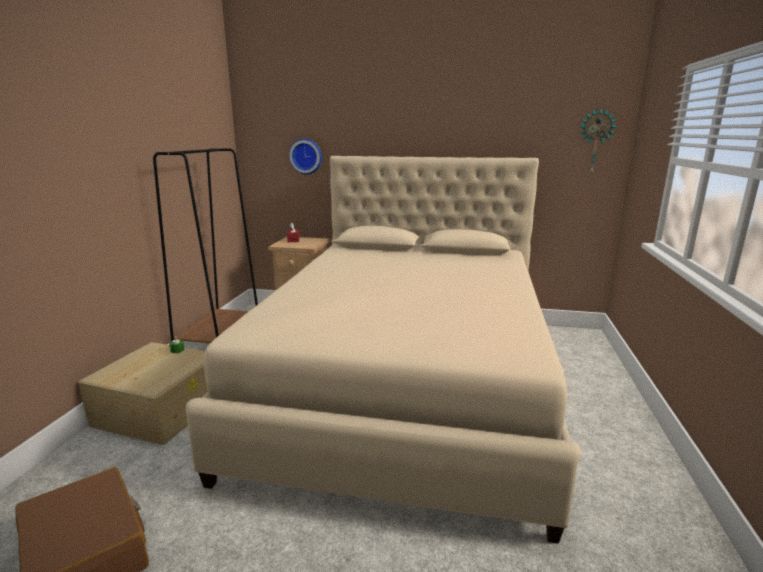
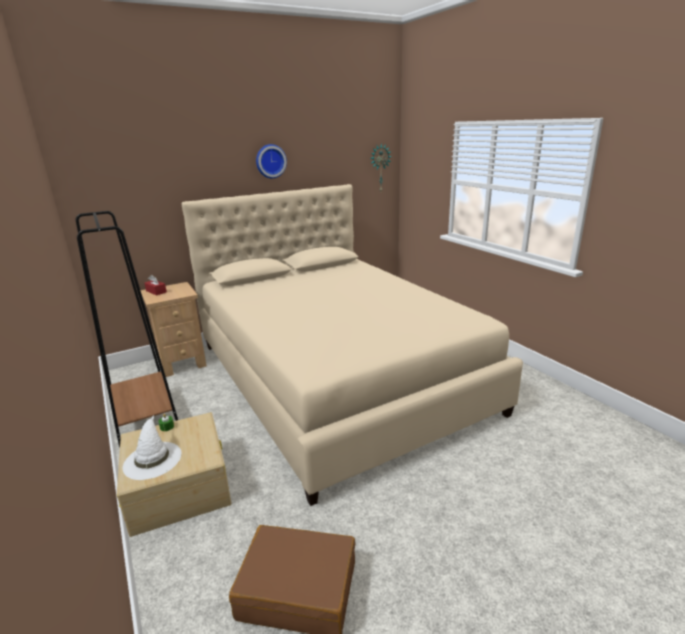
camera: 40 degrees left, 5 degrees up
(131, 368) = (152, 459): none -> white hat
(306, 156) = (149, 205): wall clock -> wall clock (270, 161)

